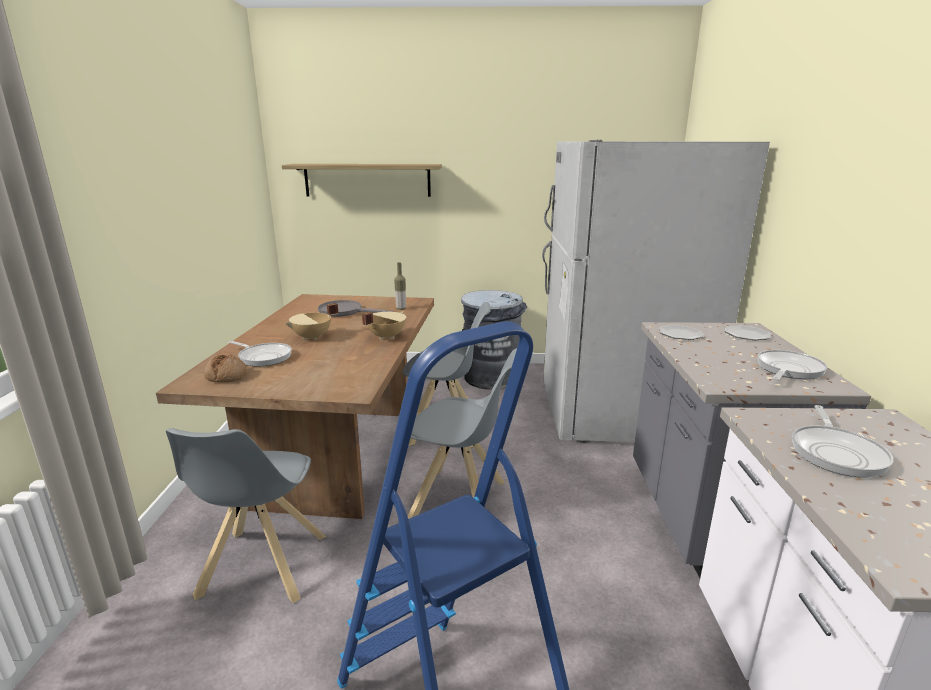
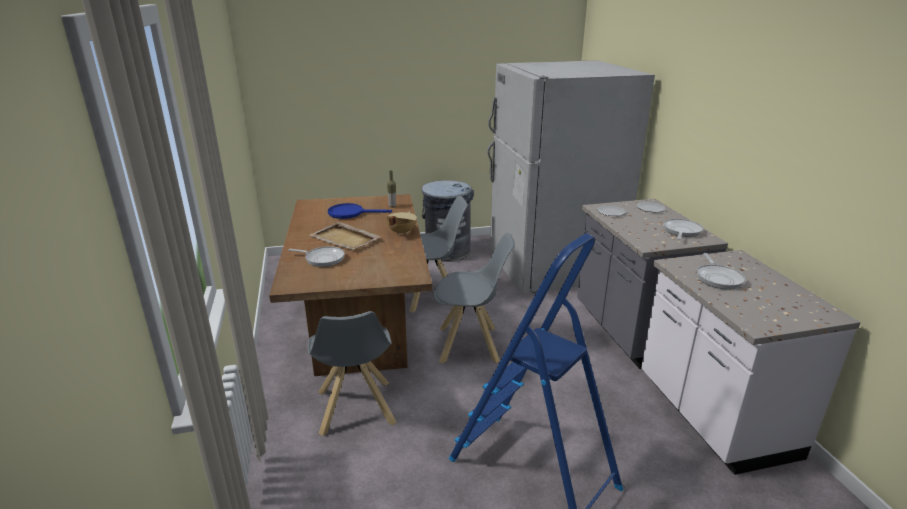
camera: 15 degrees left, 5 degrees up
(226, 376) = (310, 276): bread -> none
(313, 337) = (345, 239): beige cooking pot -> beige tray
(346, 312) = (351, 213): grey frying pan -> blue frying pan
(367, 180) = (333, 95): shelf -> none

